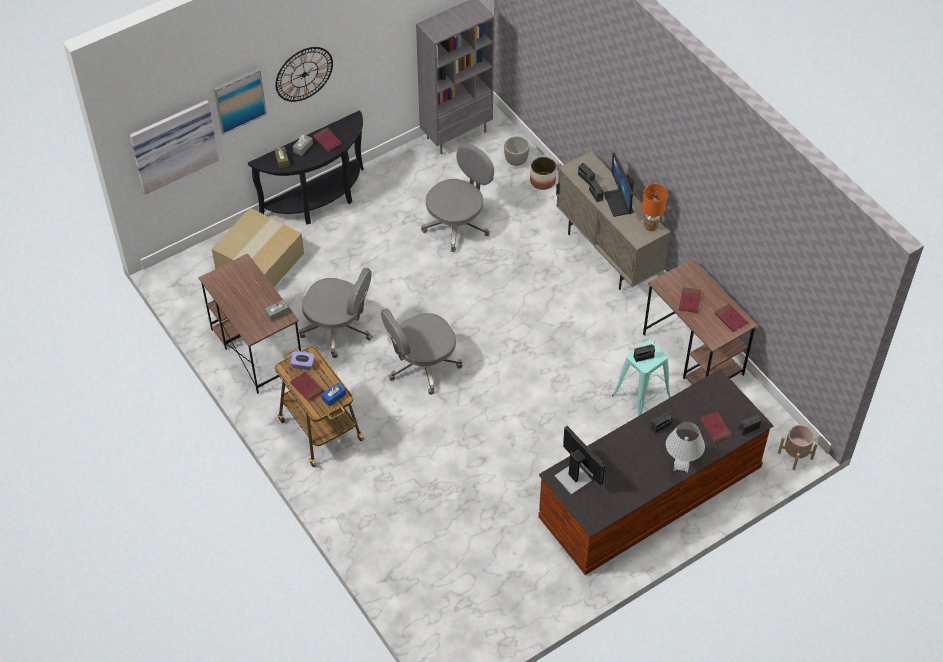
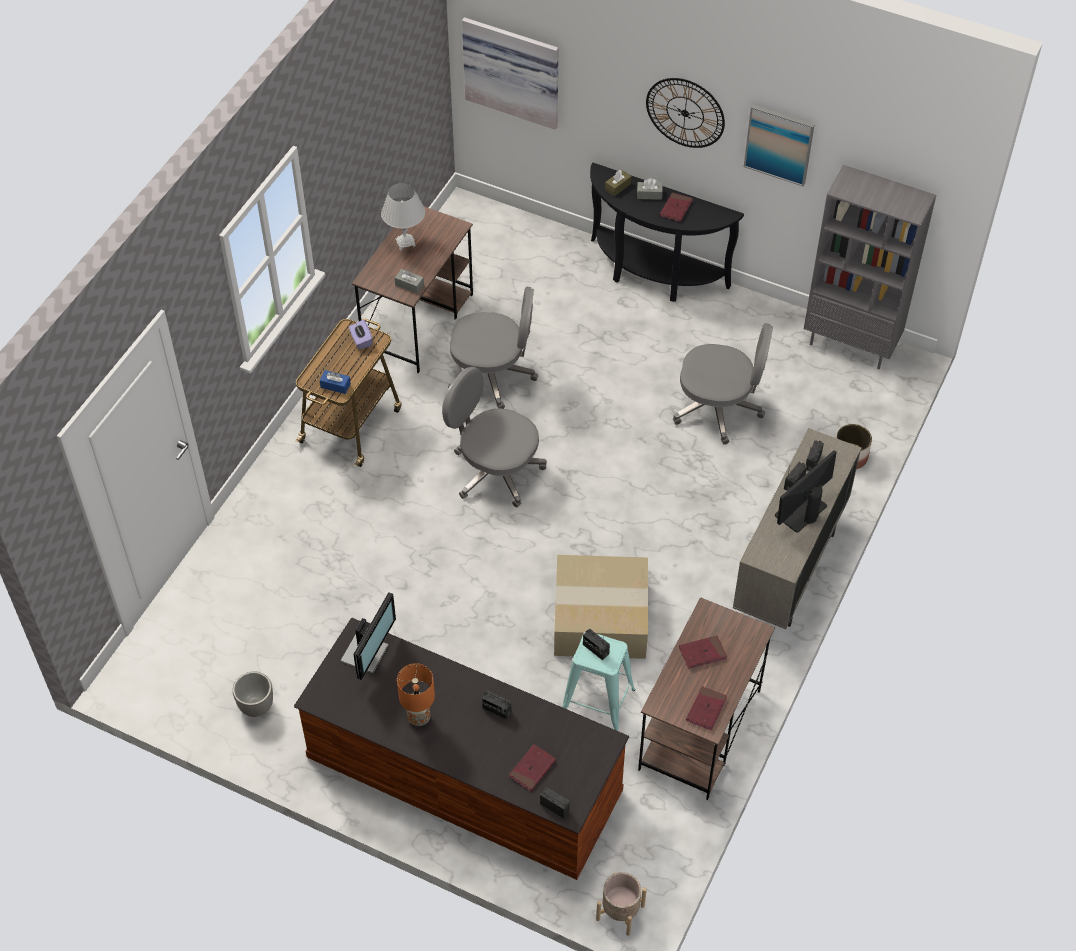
camera: 60 degrees right, 0 degrees up
(239, 100) = (599, 81): picture -> picture (779, 144)
(260, 262) = (533, 268): cardboard box -> cardboard box (599, 619)
(307, 387) = (333, 357): red book -> none
(338, 329) = (492, 375): grey office chair -> grey office chair turned 75 degrees counterclockwise
(516, 161) = (859, 417): planter -> planter (257, 706)
(650, 226) = (788, 559): orange table lamp -> orange table lamp (418, 717)
(681, 465) = (452, 755): white table lamp -> white table lamp (405, 242)

